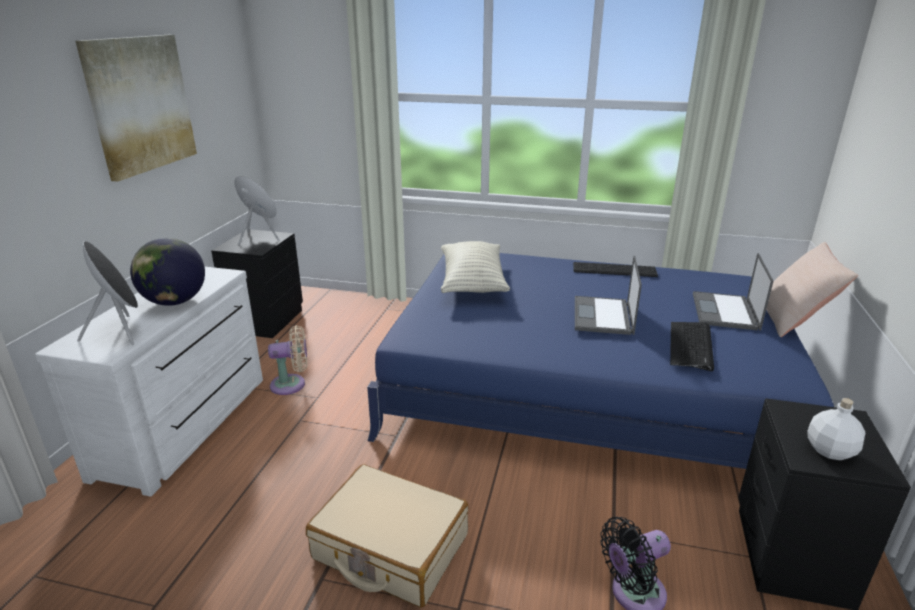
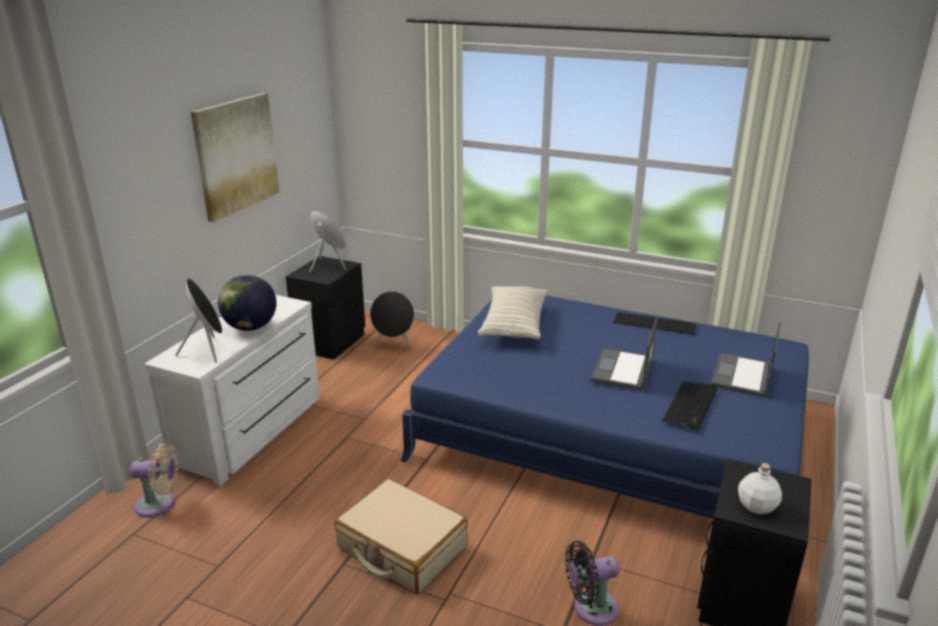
camera: 10 degrees right, 0 degrees up
(292, 384) = (344, 404): beige fan -> beige fan (159, 504)
(336, 318) = (394, 345): none -> black speaker
(794, 319) = (808, 389): beige pillow -> none

